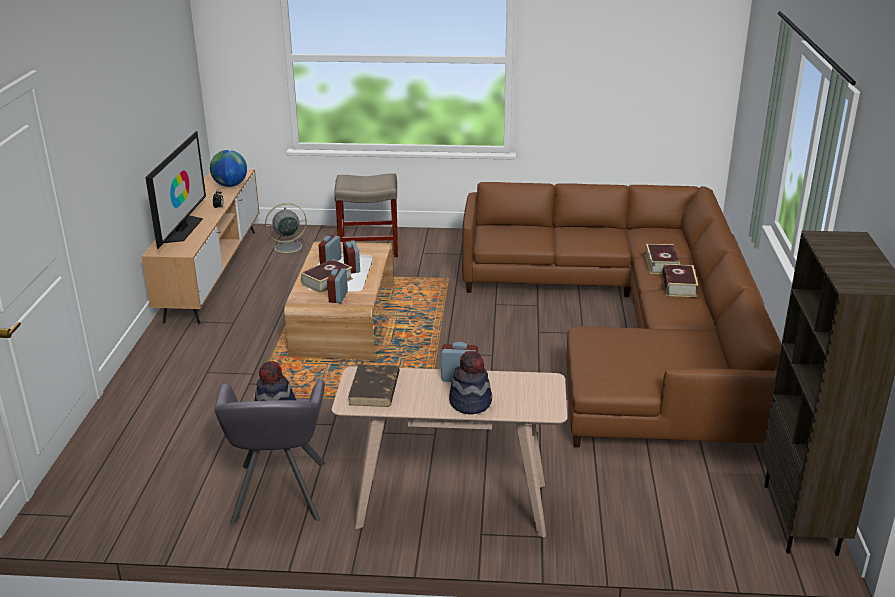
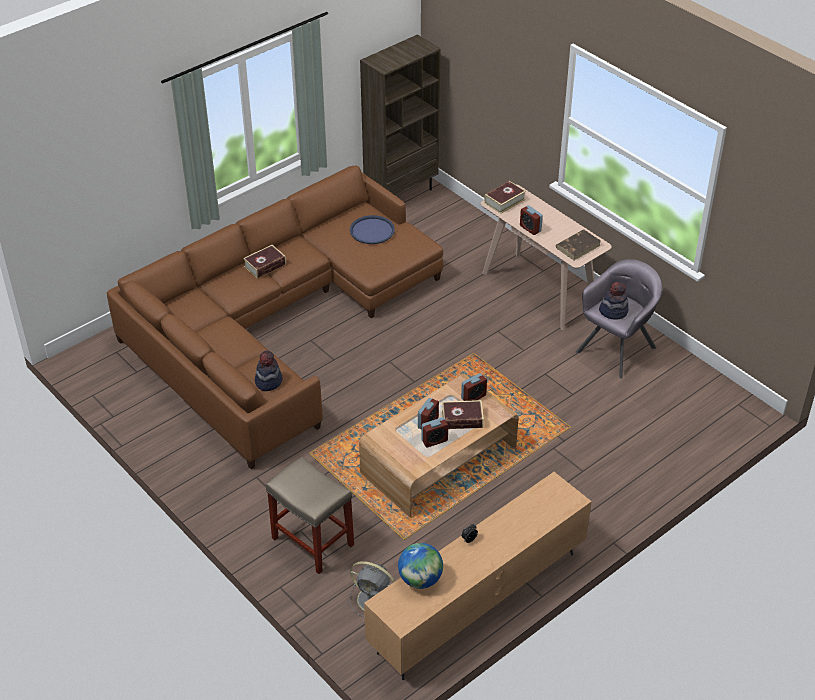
camera: 135 degrees left, 15 degrees up
(182, 229) = (529, 522): television -> none
(470, 402) = (543, 214): hat -> hat (268, 381)
(661, 264) = (238, 286): book -> book (504, 201)
(662, 360) = (372, 230): none -> blue tray

